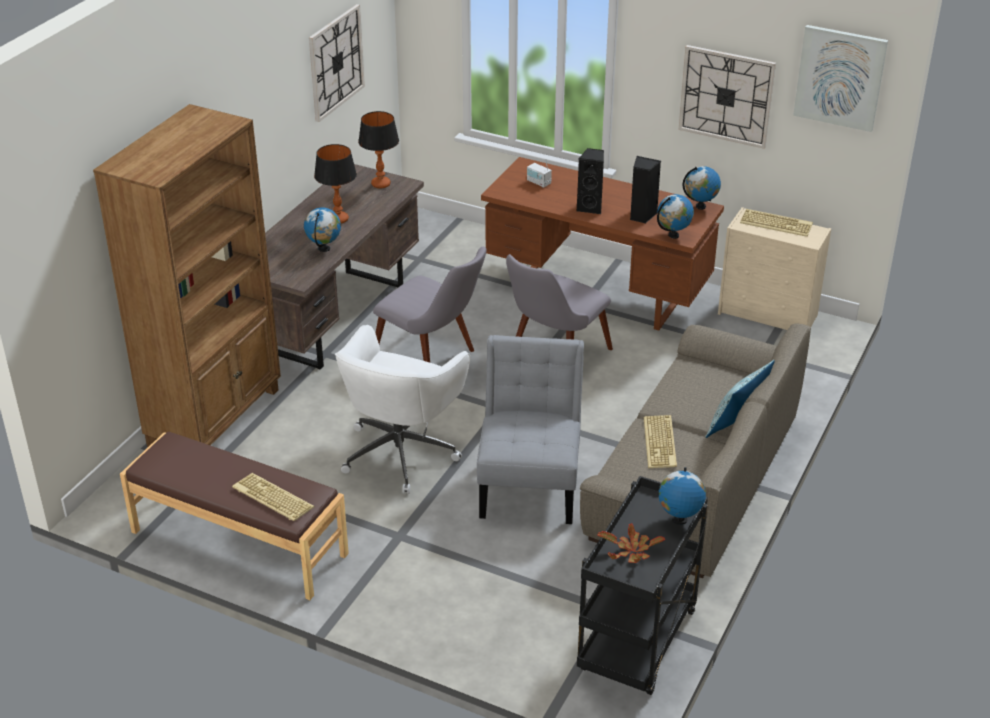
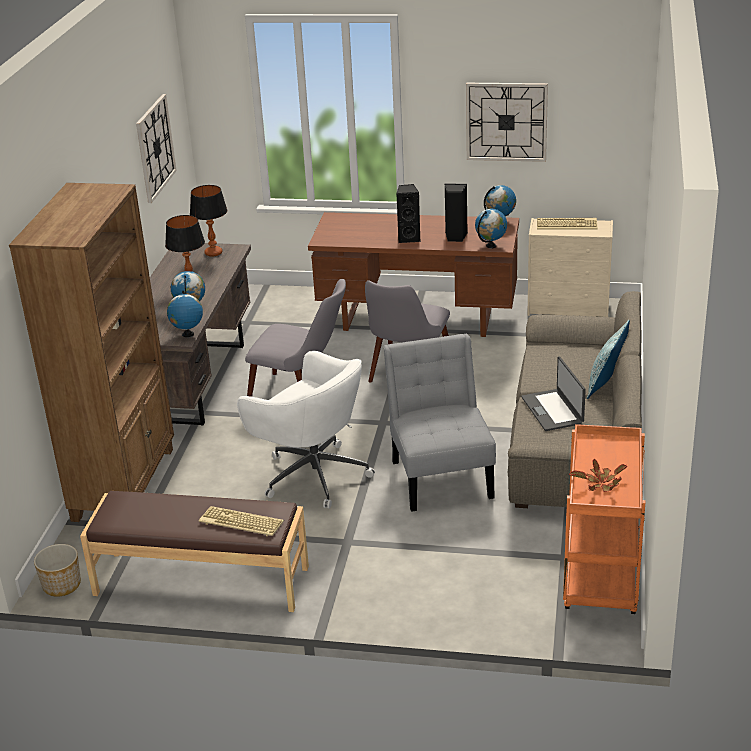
camera: 15 degrees left, 5 degrees down
(108, 513) = (61, 585): none -> planter
(401, 451) = (313, 474): white office chair -> white office chair turned 60 degrees counterclockwise
(538, 182) = (353, 228): radio -> none
(638, 644) = (602, 578): black cart -> orange cart
(661, 443) = (553, 410): keyboard -> laptop
(679, 520) = (625, 451): globe -> globe (188, 334)
(840, 77) = (605, 86): picture -> none

